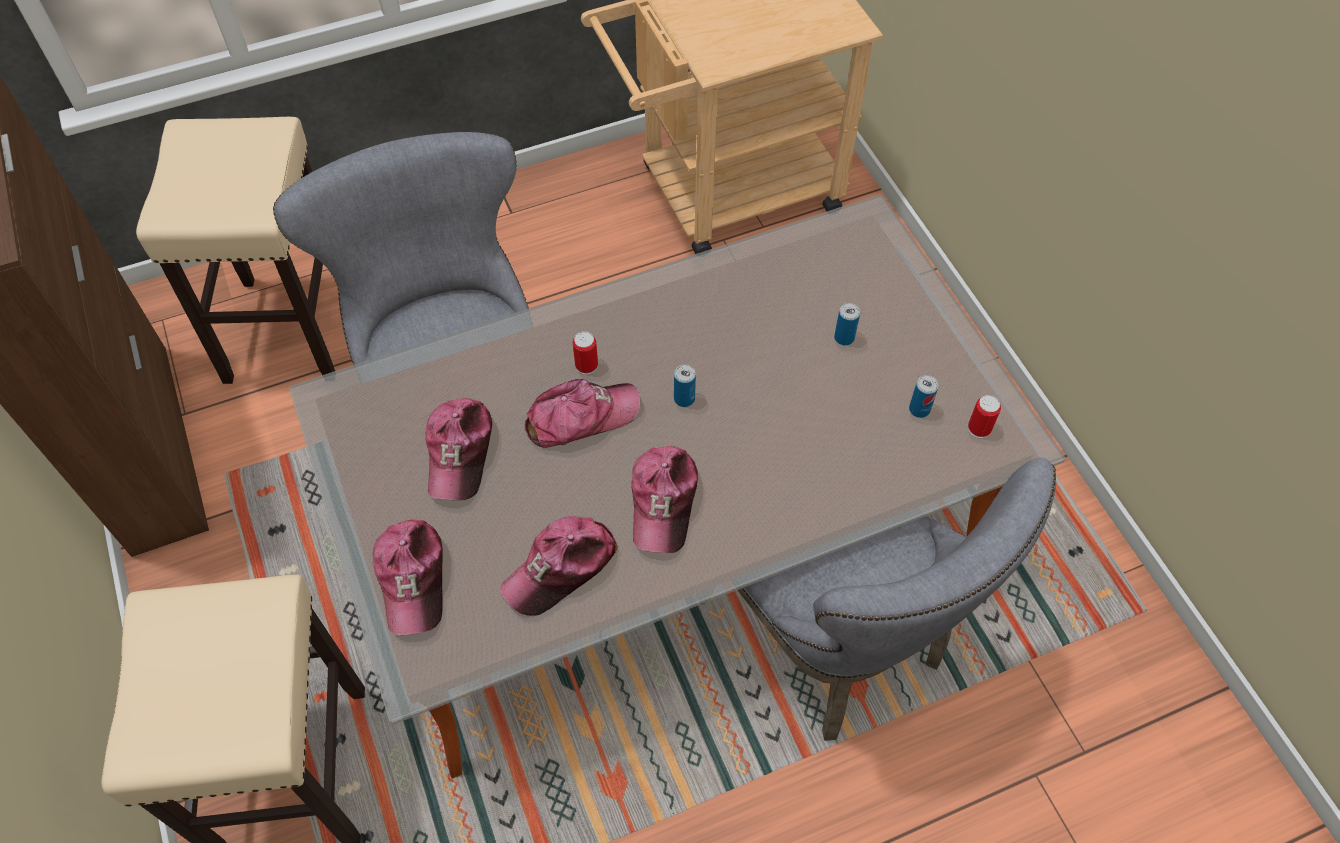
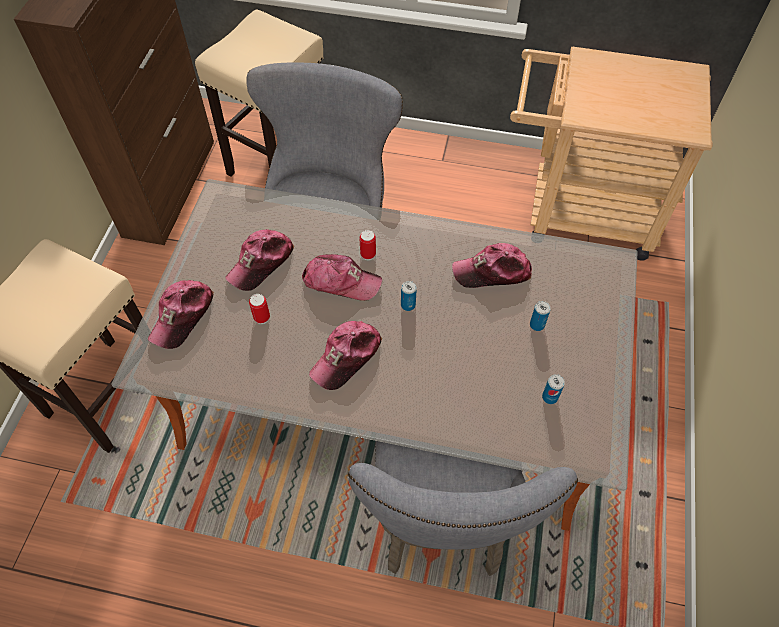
camera: 35 degrees right, 0 degrees up
(561, 569) = (260, 359): cap -> cap (492, 272)
(979, 428) = (580, 433): can -> can (262, 317)

